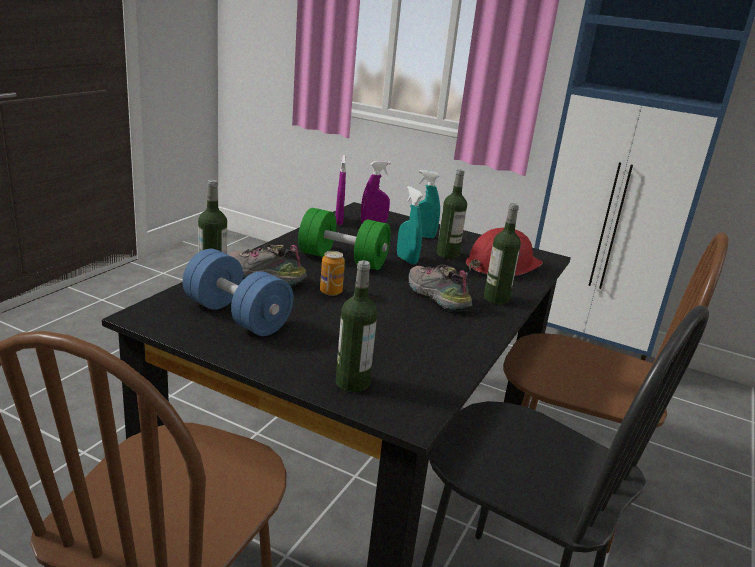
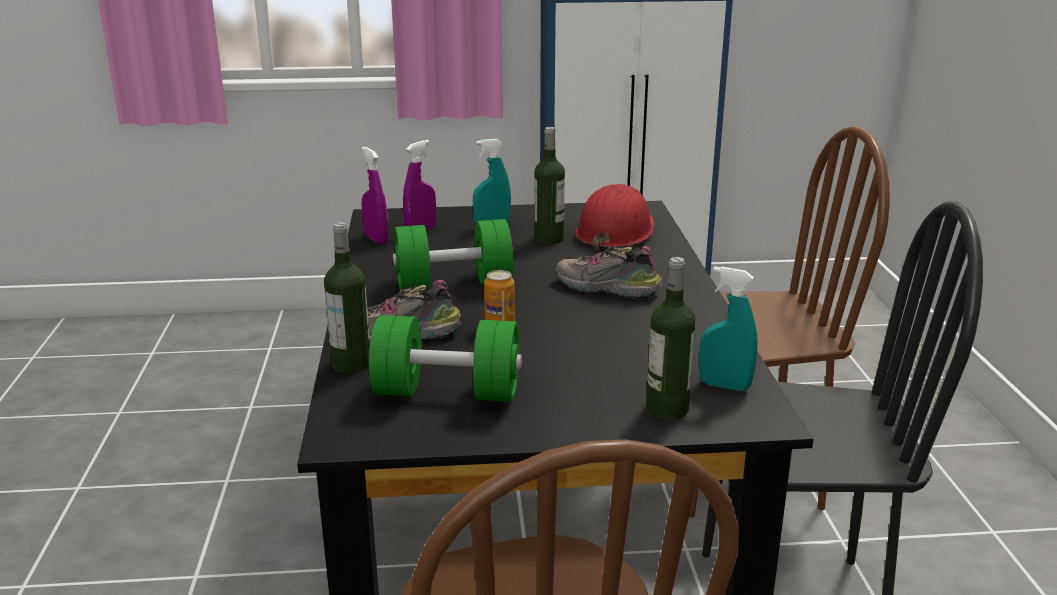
camera: 30 degrees left, 0 degrees up
(237, 316) = (447, 392): blue dumbbell -> green dumbbell
(406, 260) = (518, 259): turquoise spray bottle -> turquoise spray bottle (724, 386)
(496, 299) = (662, 270): bottle -> none

